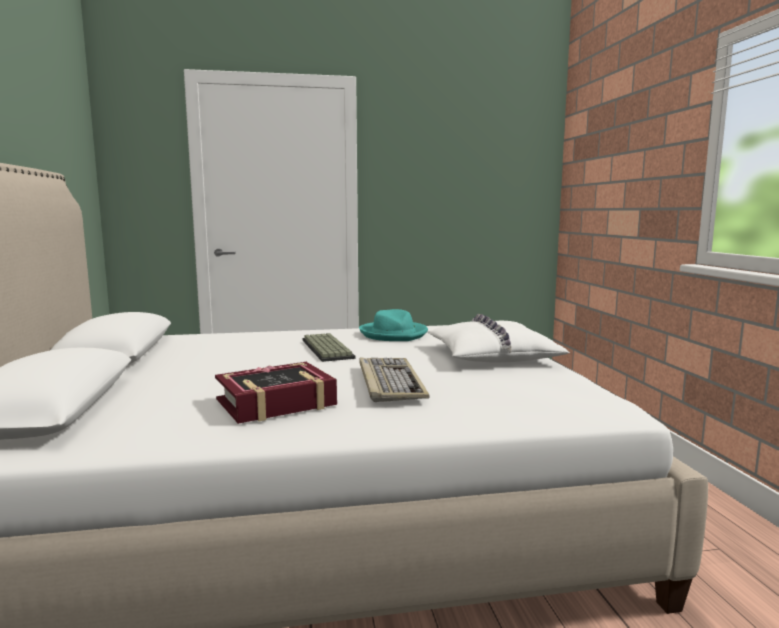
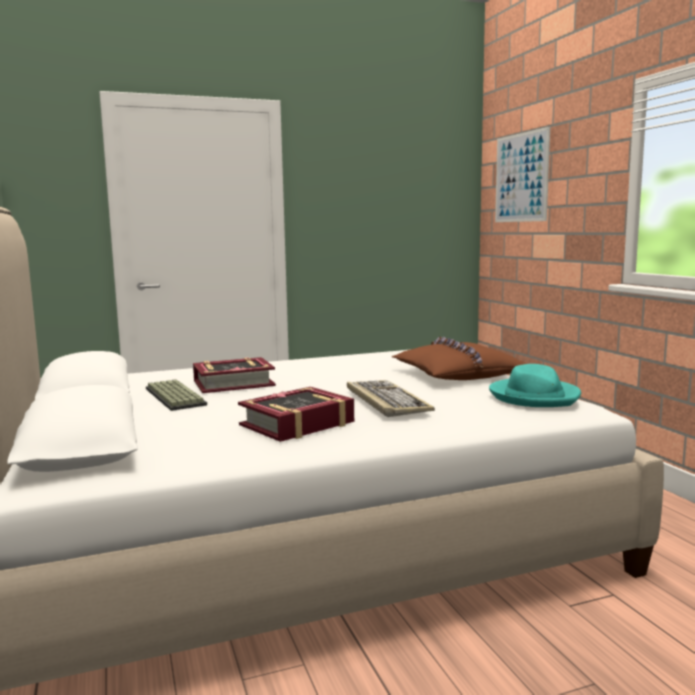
camera: 10 degrees left, 0 degrees up
(259, 351) = (233, 383): none -> book
(325, 349) = (298, 377): keyboard -> keyboard (172, 396)
(394, 334) = (352, 361): turquoise hat -> turquoise hat (534, 396)
(491, 355) = (457, 375): white pillow -> brown pillow
(599, 151) = (521, 177): none -> picture

